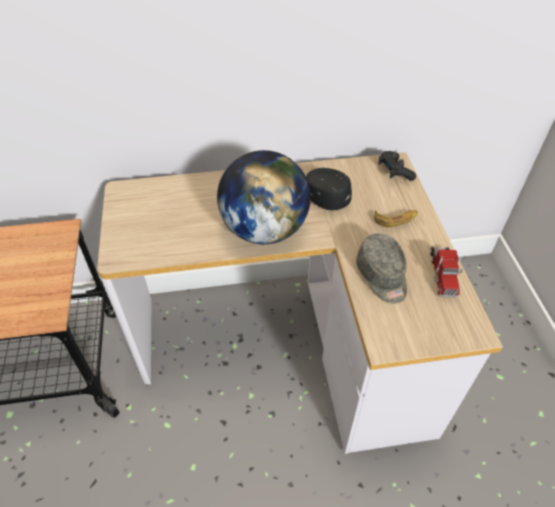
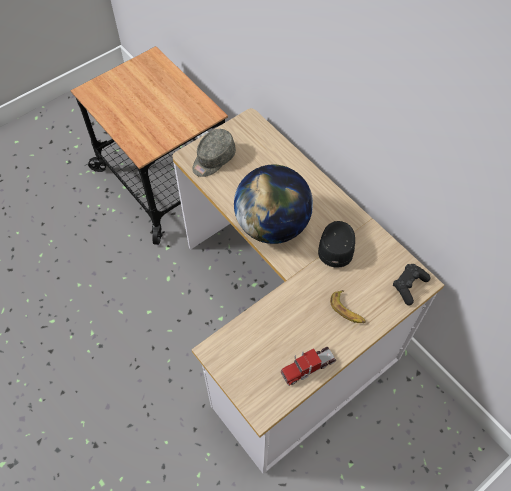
camera: 60 degrees right, 10 degrees up
(382, 276) = (276, 324): grey cap -> grey cap (213, 159)

